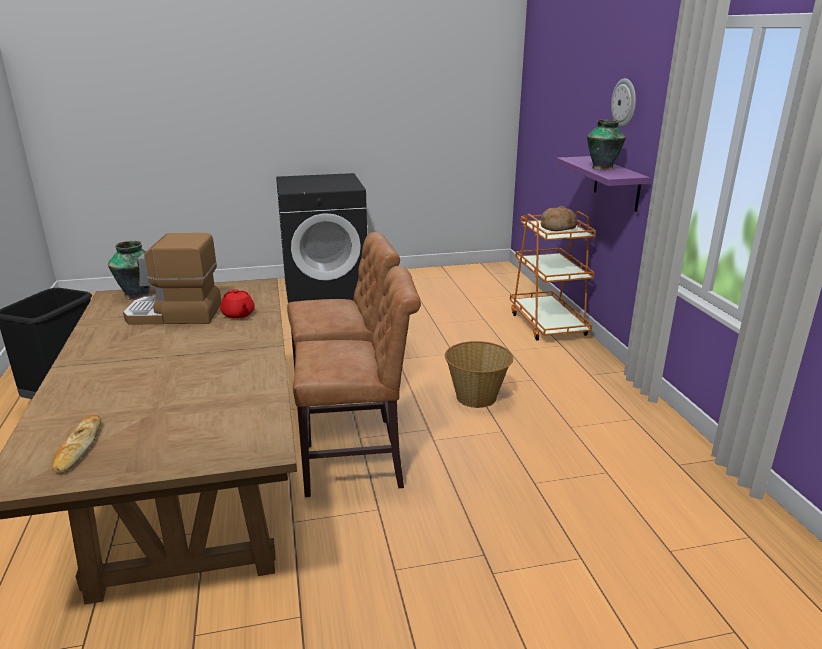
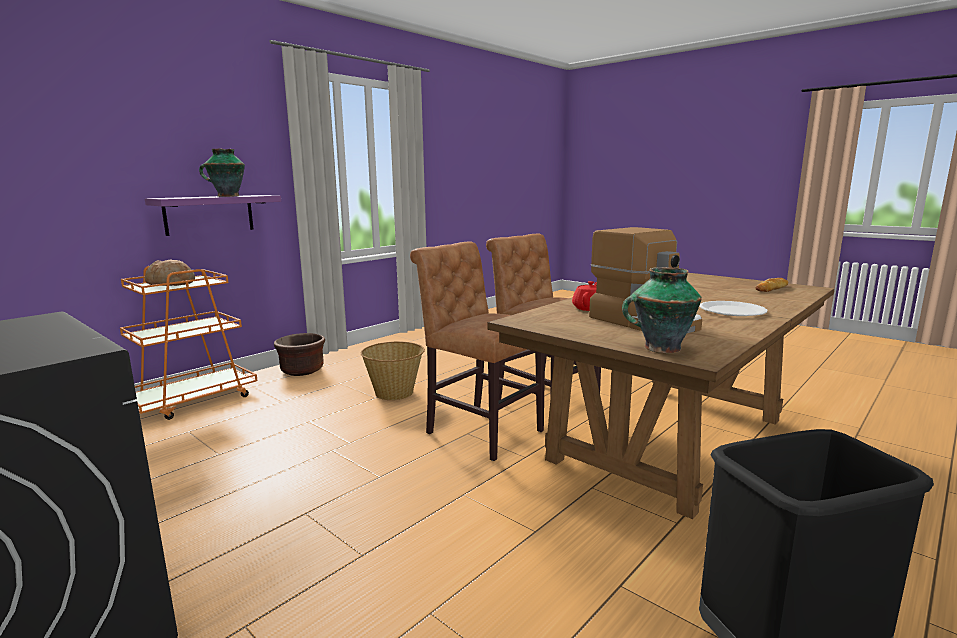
camera: 125 degrees left, 10 degrees down
(112, 359) = (732, 311): none -> white plate
(590, 370) = (302, 370): none -> brown planter
(624, 103) = (193, 134): wall clock -> none

